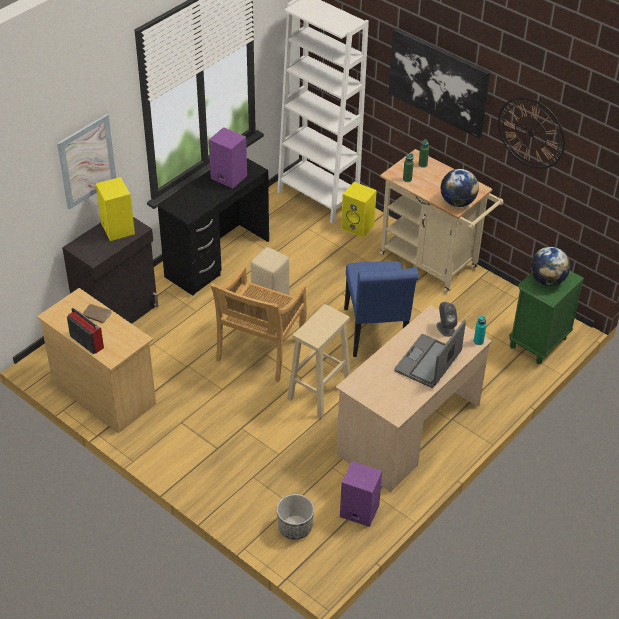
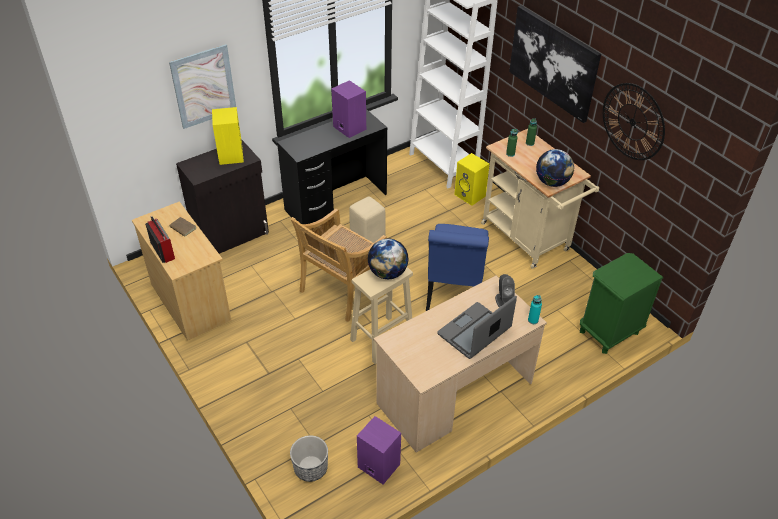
camera: 15 degrees right, 0 degrees up
(547, 280) = (623, 272): globe -> globe (387, 273)

